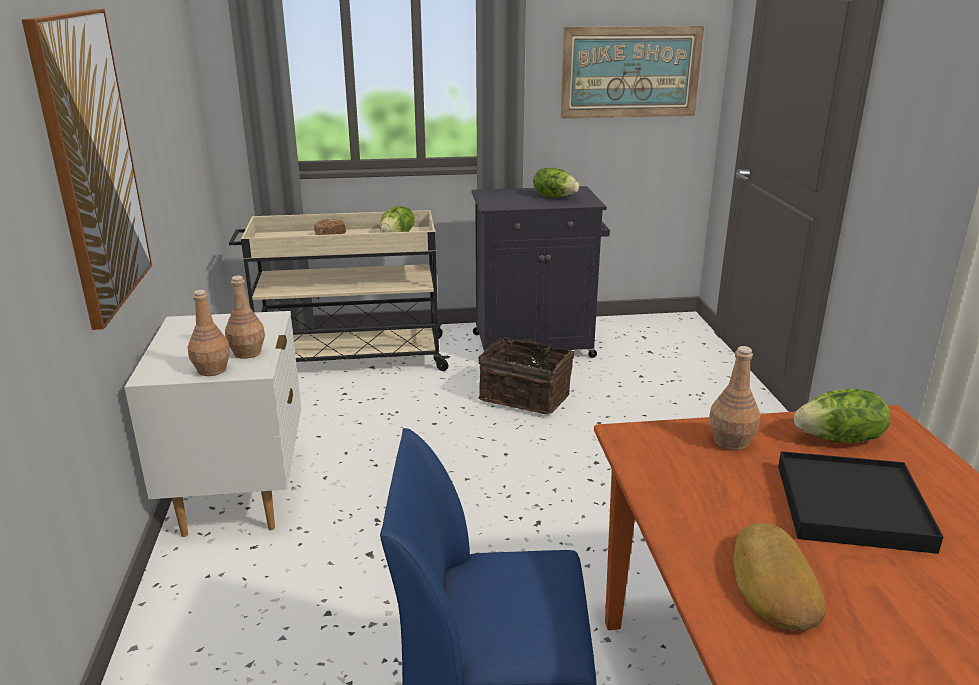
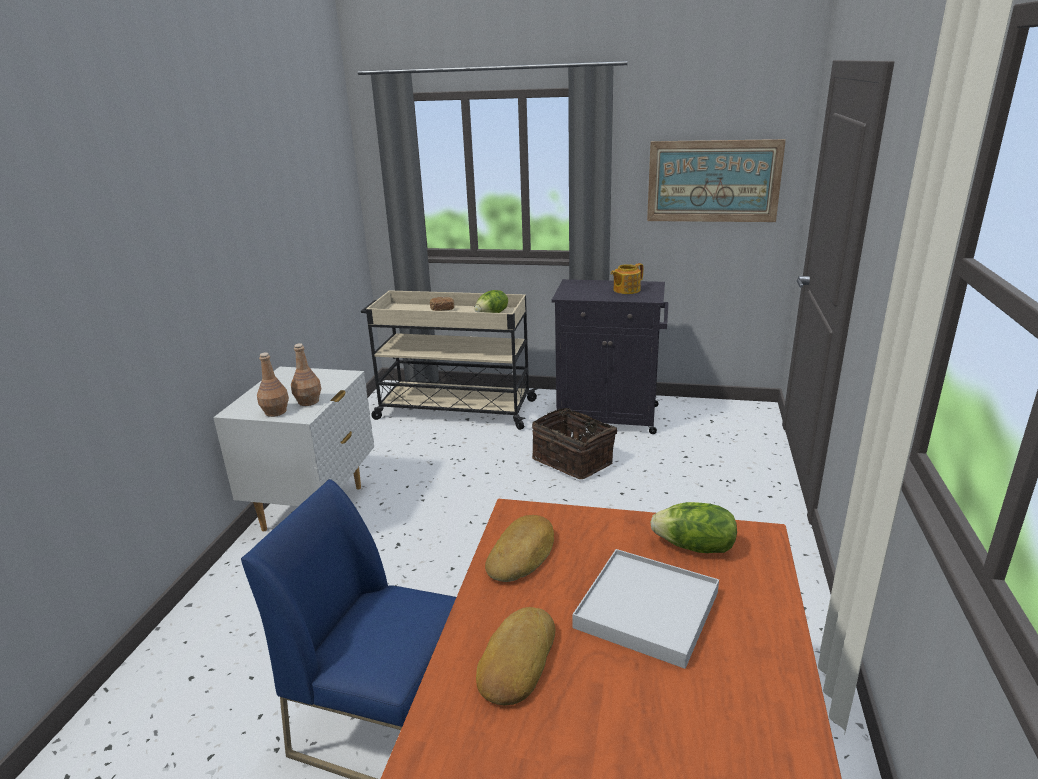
camera: 20 degrees right, 0 degrees up
(92, 164) = (200, 257): picture -> none
(554, 196) = (626, 290): lettuce -> teapot
(677, 476) = (522, 554): none -> bread
(731, 441) = (595, 532): brown bottle -> none
(851, 507) = (646, 610): black tray -> white tray

